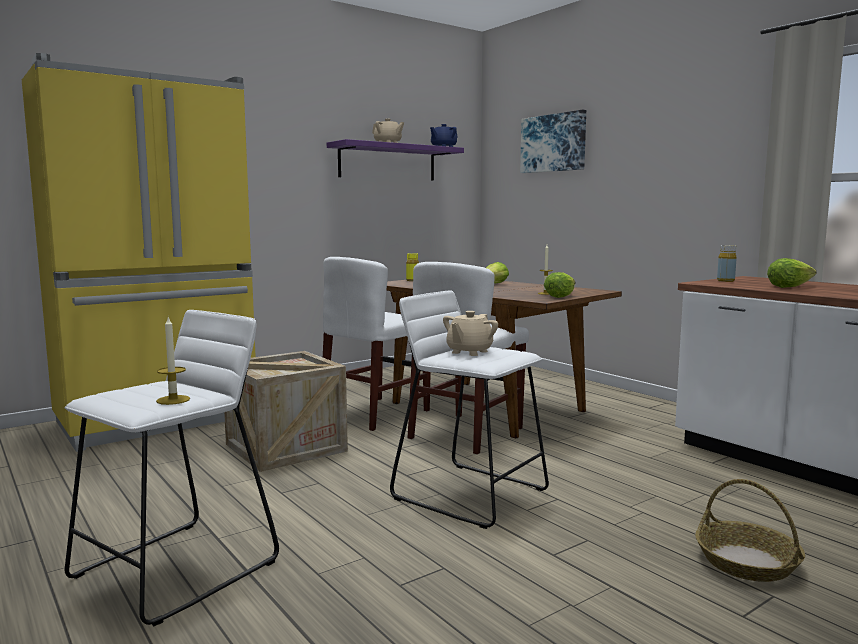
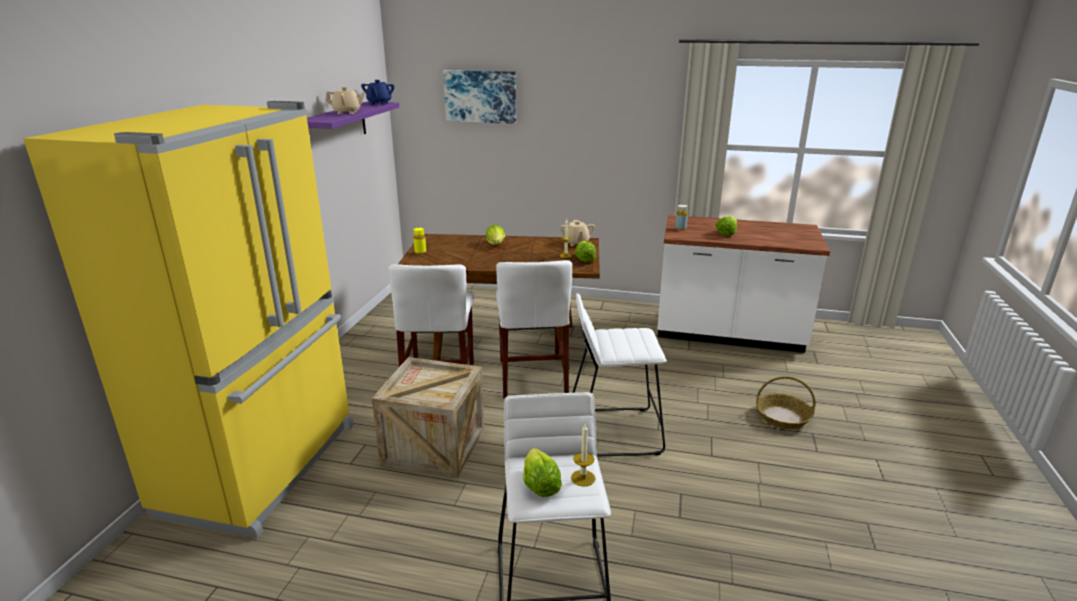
camera: 40 degrees left, 15 degrees up
(133, 393) = (539, 484): none -> lettuce
(469, 352) = (617, 341): beige teapot -> beige teapot (576, 243)

